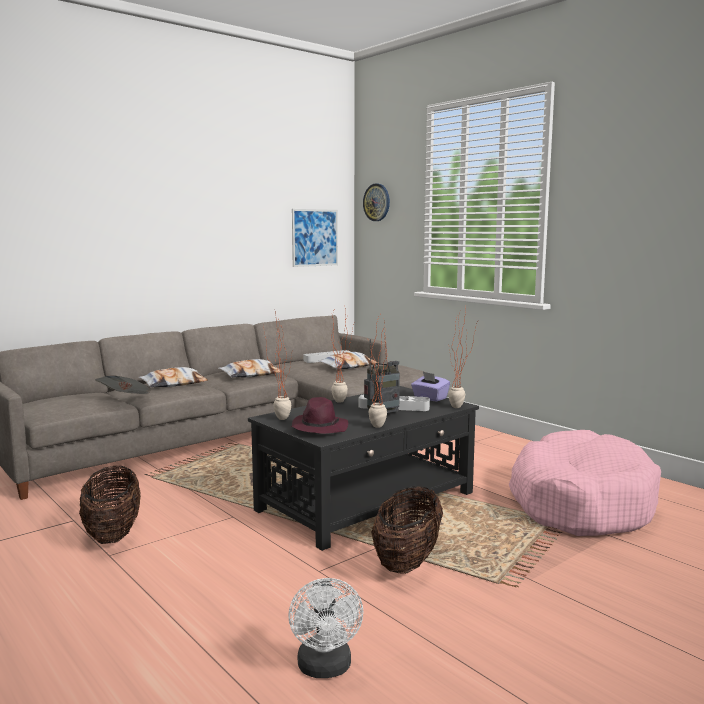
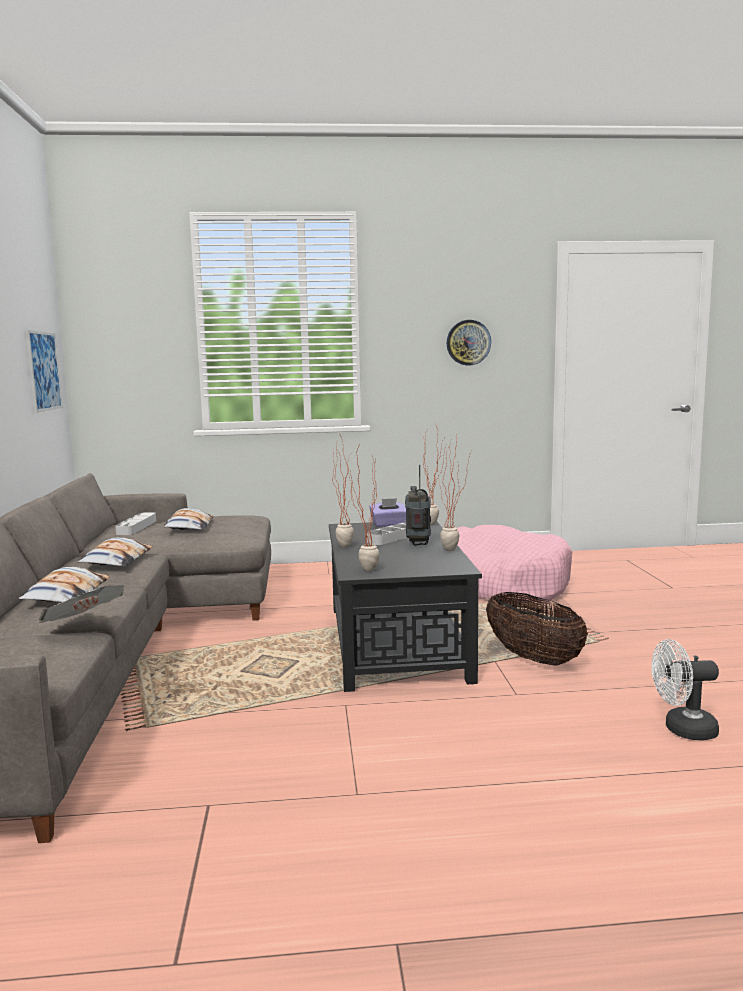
camera: 55 degrees left, 0 degrees up
(113, 533) = (295, 782): basket -> none
(319, 428) = (424, 565): purple hat -> none
(325, 669) = (682, 730): white fan -> white fan turned 150 degrees clockwise
(377, 202) = (109, 324): wall clock -> wall clock (468, 342)

